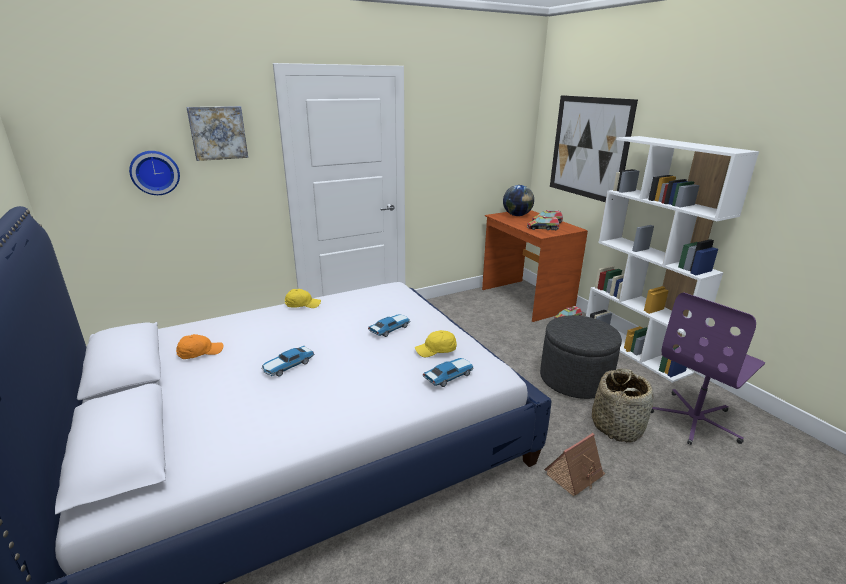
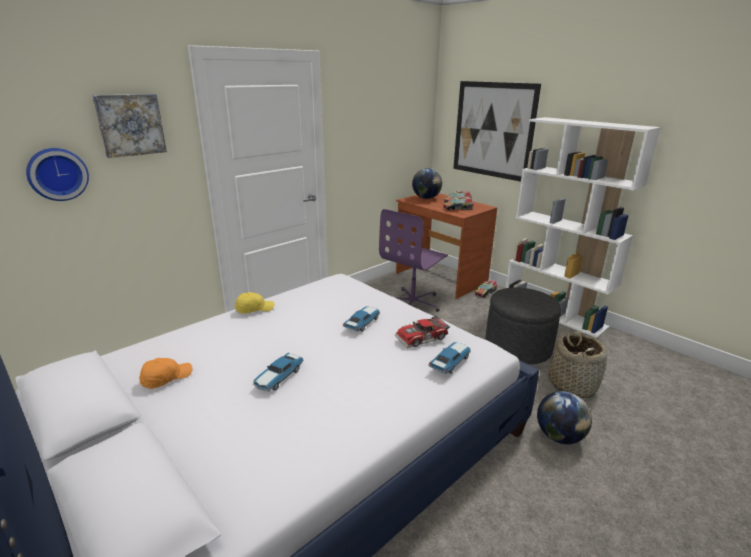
camera: 15 degrees left, 0 degrees up
(436, 350) = (422, 338): yellow cap -> toy car
(575, 474) = (559, 436): toy house -> globe
(695, 420) = (629, 368): purple office chair -> purple office chair (413, 303)

